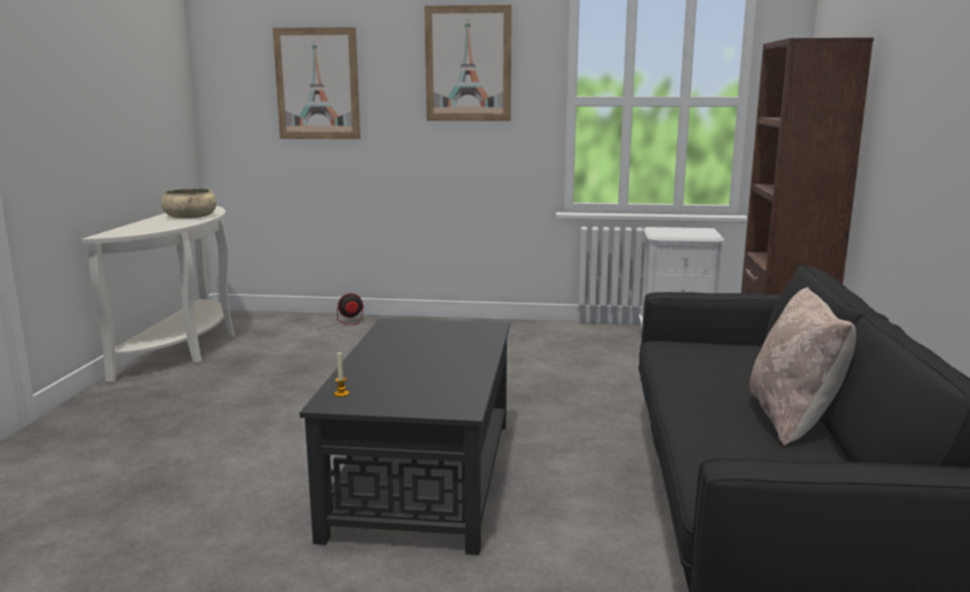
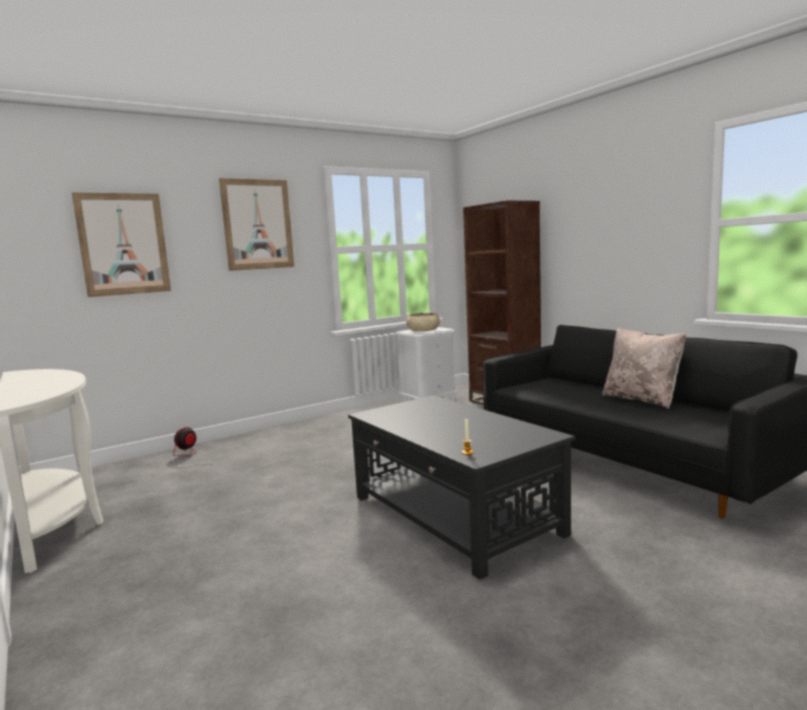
camera: 40 degrees left, 5 degrees down
(190, 216) = (47, 378): beige bowl -> beige bowl (423, 330)

